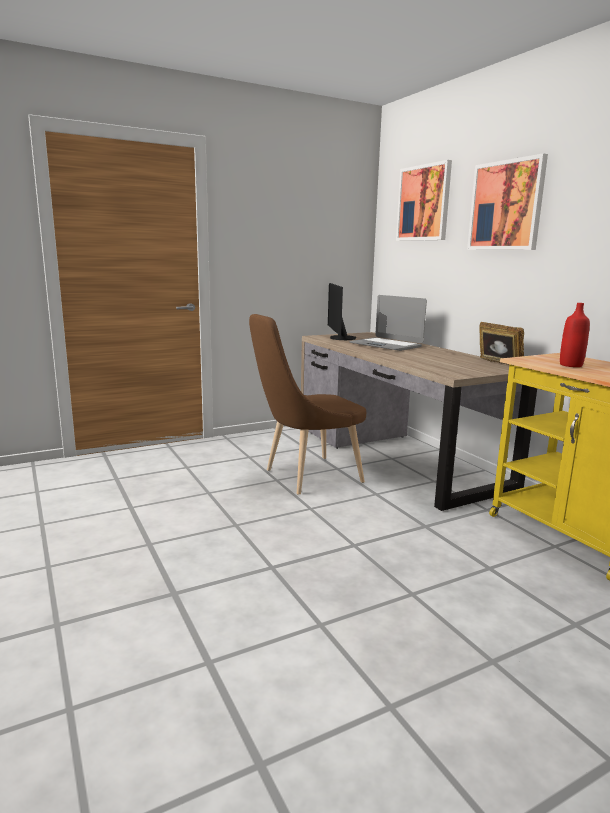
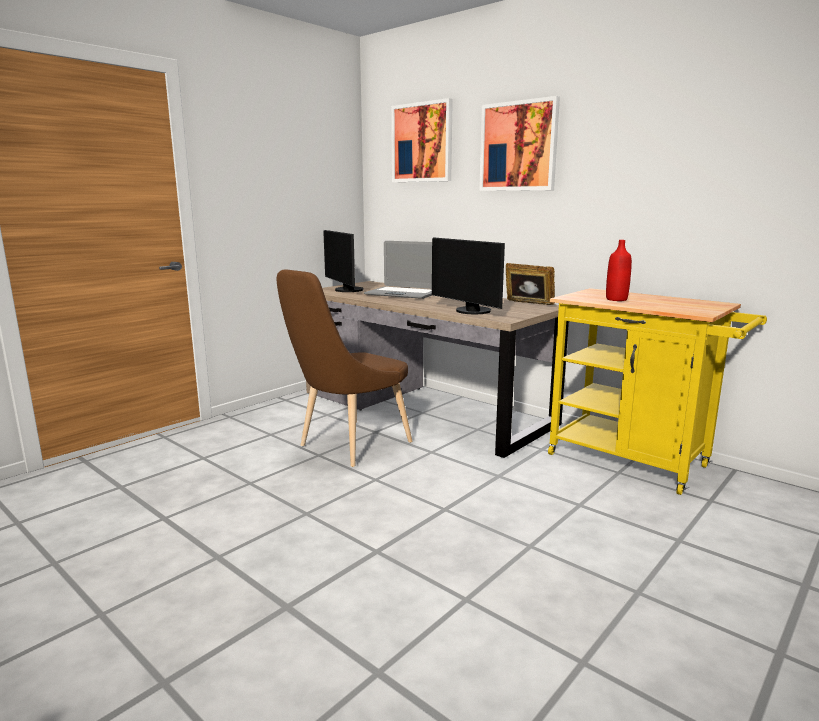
camera: 20 degrees left, 0 degrees up
(429, 365) = (470, 311): none -> monitor

